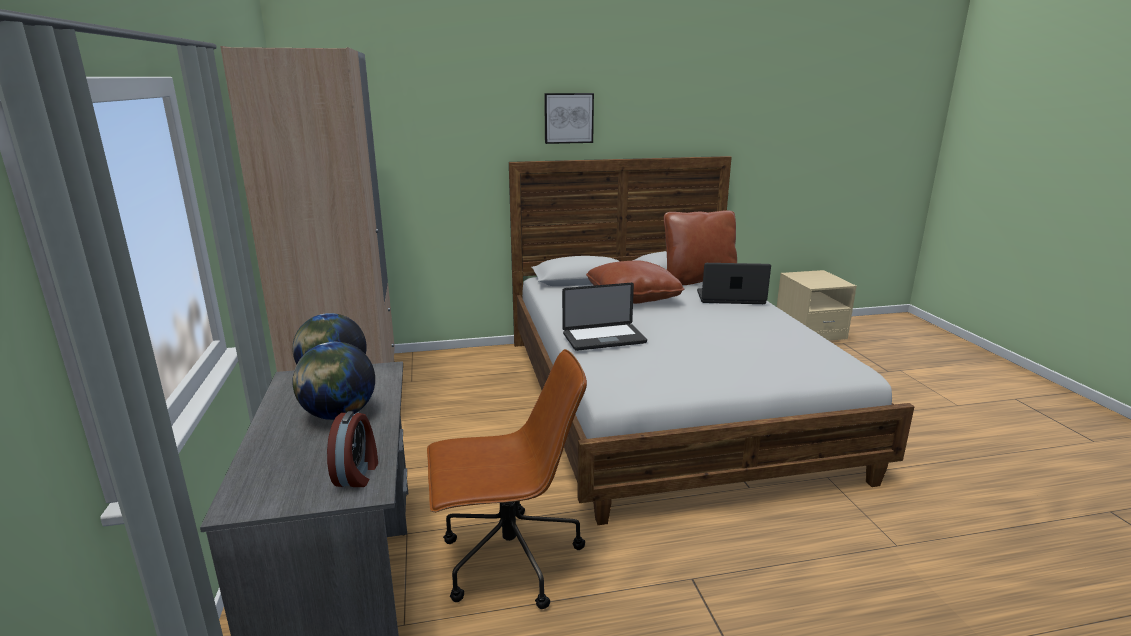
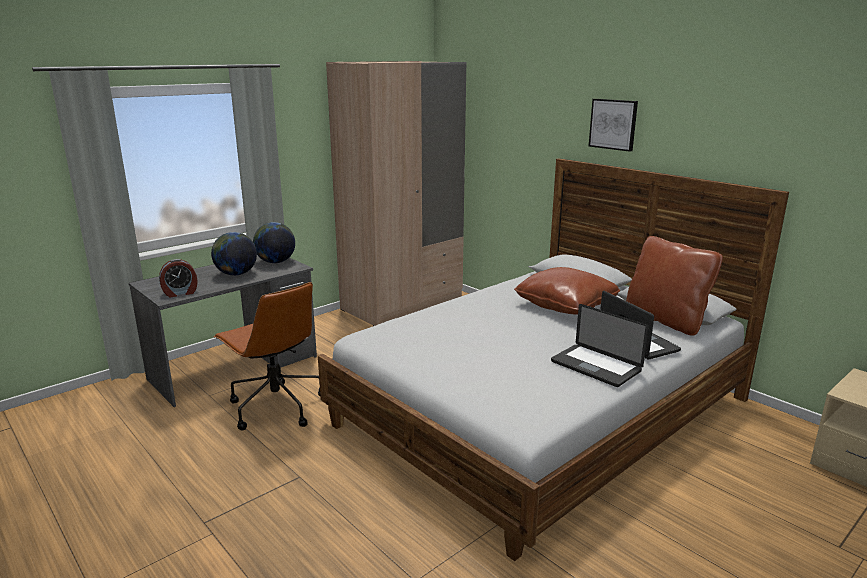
camera: 60 degrees right, 0 degrees up
(604, 338) = (450, 313): laptop -> laptop (595, 366)

